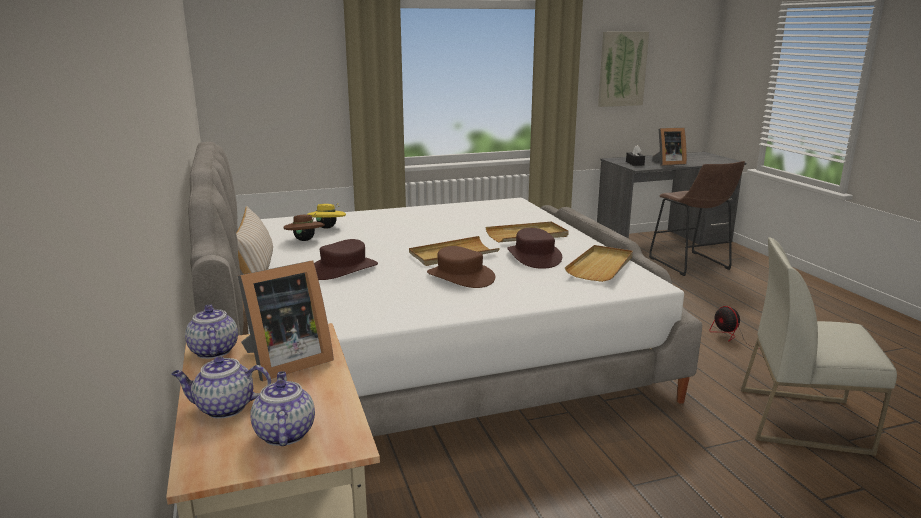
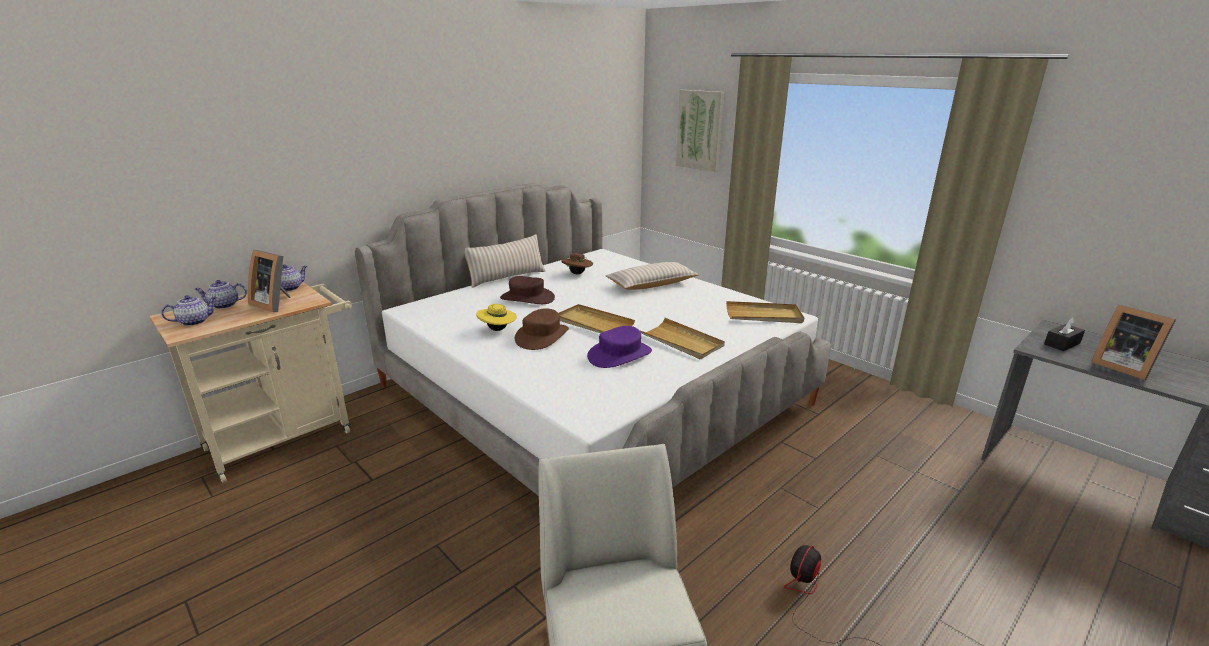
camera: 65 degrees right, 5 degrees up
(224, 408) = (224, 305): teapot -> teapot turned 75 degrees counterclockwise
(327, 228) = (613, 272): yellow hat -> yellow hat (497, 330)
(386, 222) = (651, 284): none -> beige pillow
(534, 257) = (620, 355): brown hat -> purple hat
(601, 266) = (615, 387): beige tray -> beige tray (764, 315)
(622, 69) = (1122, 195): picture -> picture (700, 130)
(691, 265) = (1037, 526): brown stool -> none

